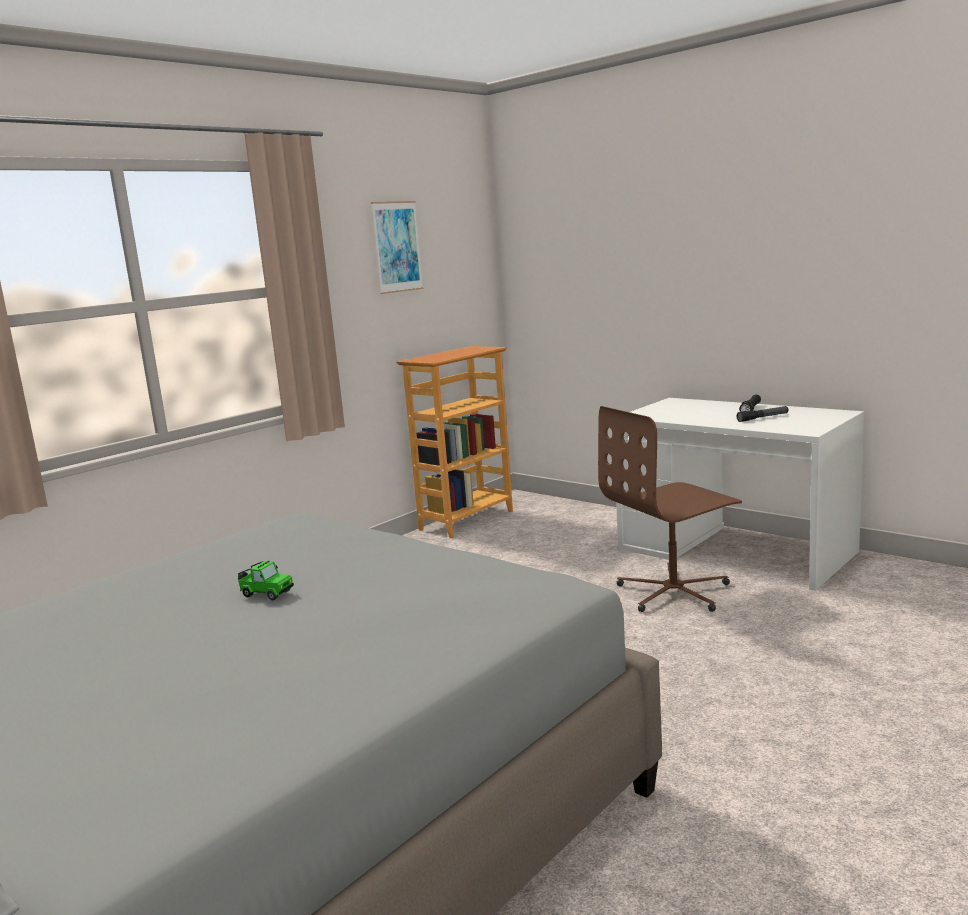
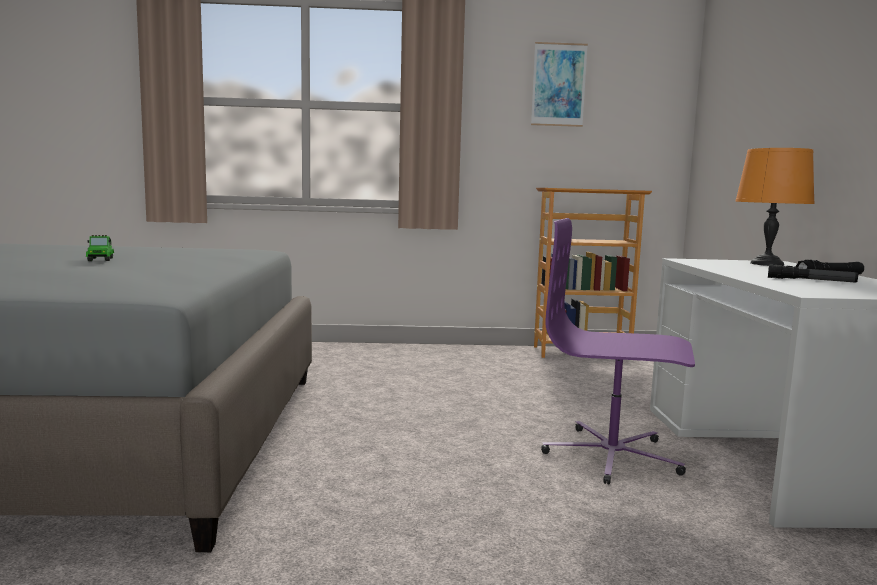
camera: 45 degrees right, 5 degrees down
(674, 592) = (612, 456): brown office chair -> purple office chair
(679, 405) = (766, 264): none -> orange table lamp

